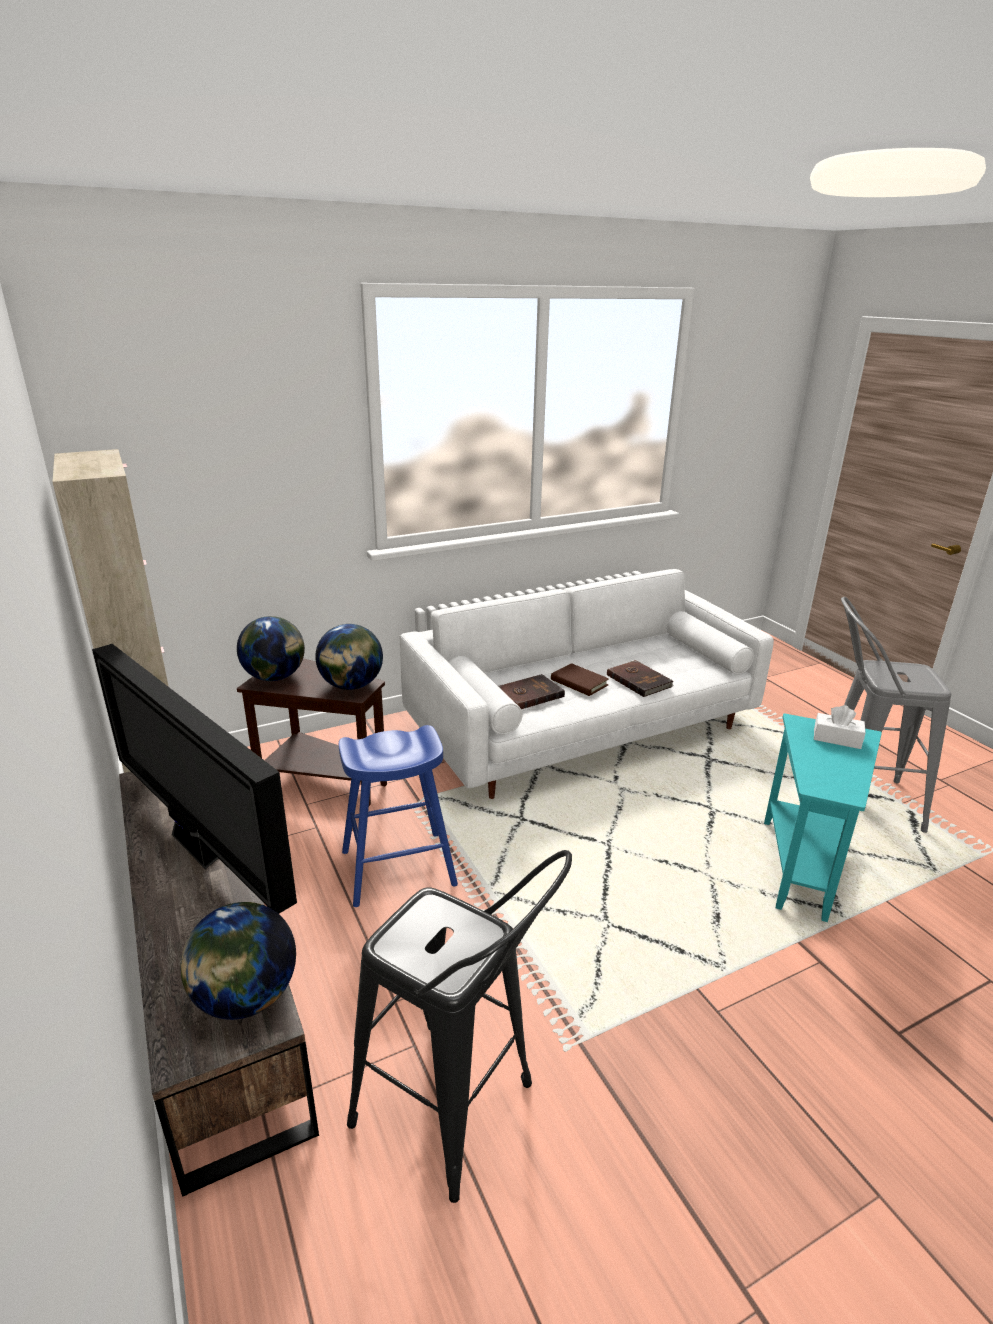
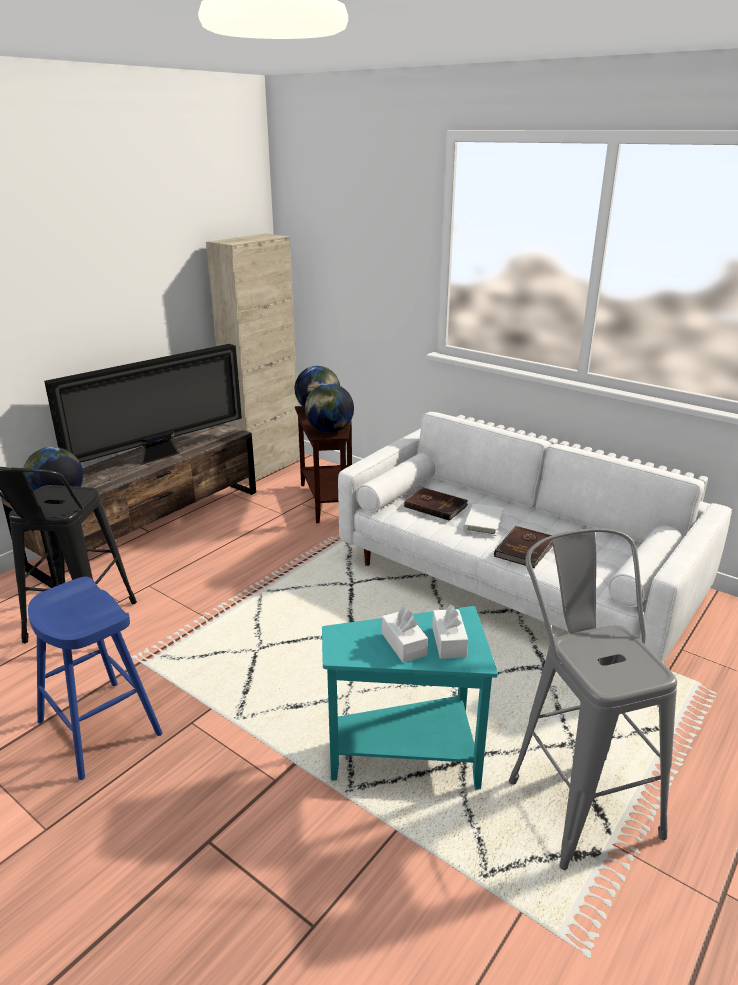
camera: 65 degrees right, 0 degrees up
(200, 849) = (161, 456): television -> television turned 150 degrees counterclockwise
(398, 868) = (262, 552): blue stool -> blue stool (99, 728)
(579, 682) = (483, 522): brown book -> white book
(837, 759) = (404, 644): none -> white tissue box

